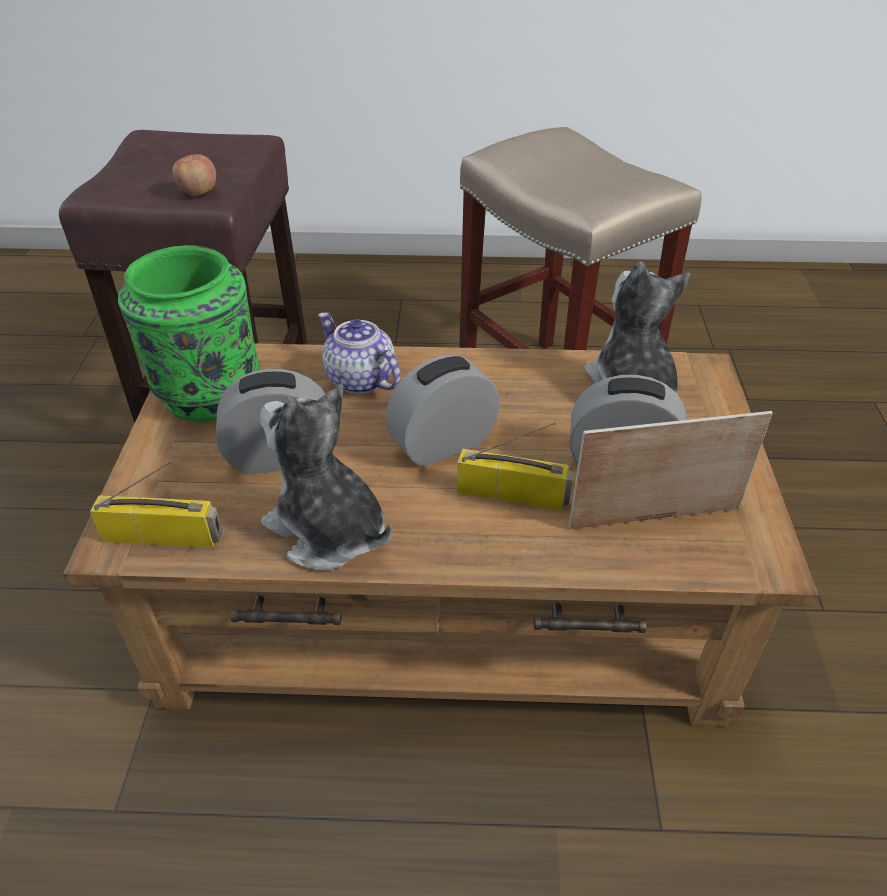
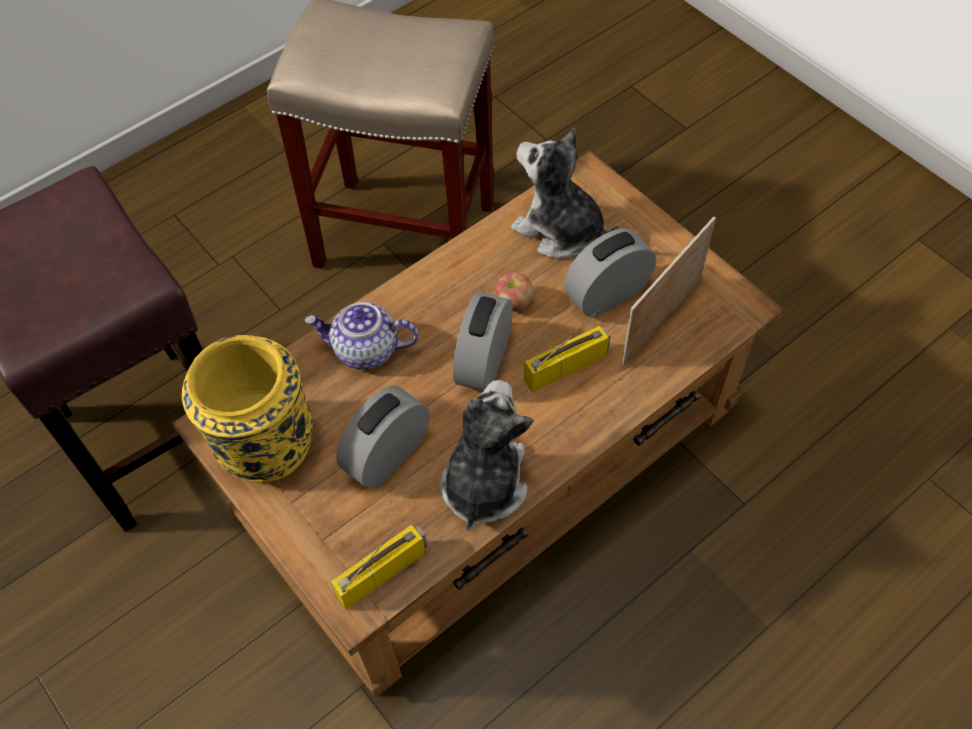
camera: 40 degrees left, 15 degrees up
(198, 192) = (119, 281): apple -> apple (514, 303)
(207, 393) = (265, 445): green vase -> yellow vase
(328, 531) = (483, 482): plush toy -> plush toy turned 105 degrees clockwise

